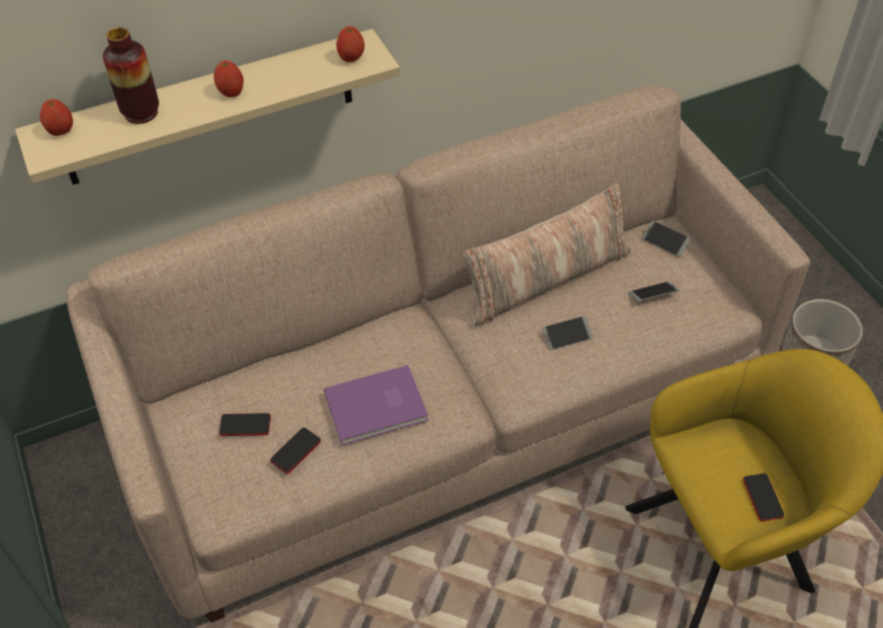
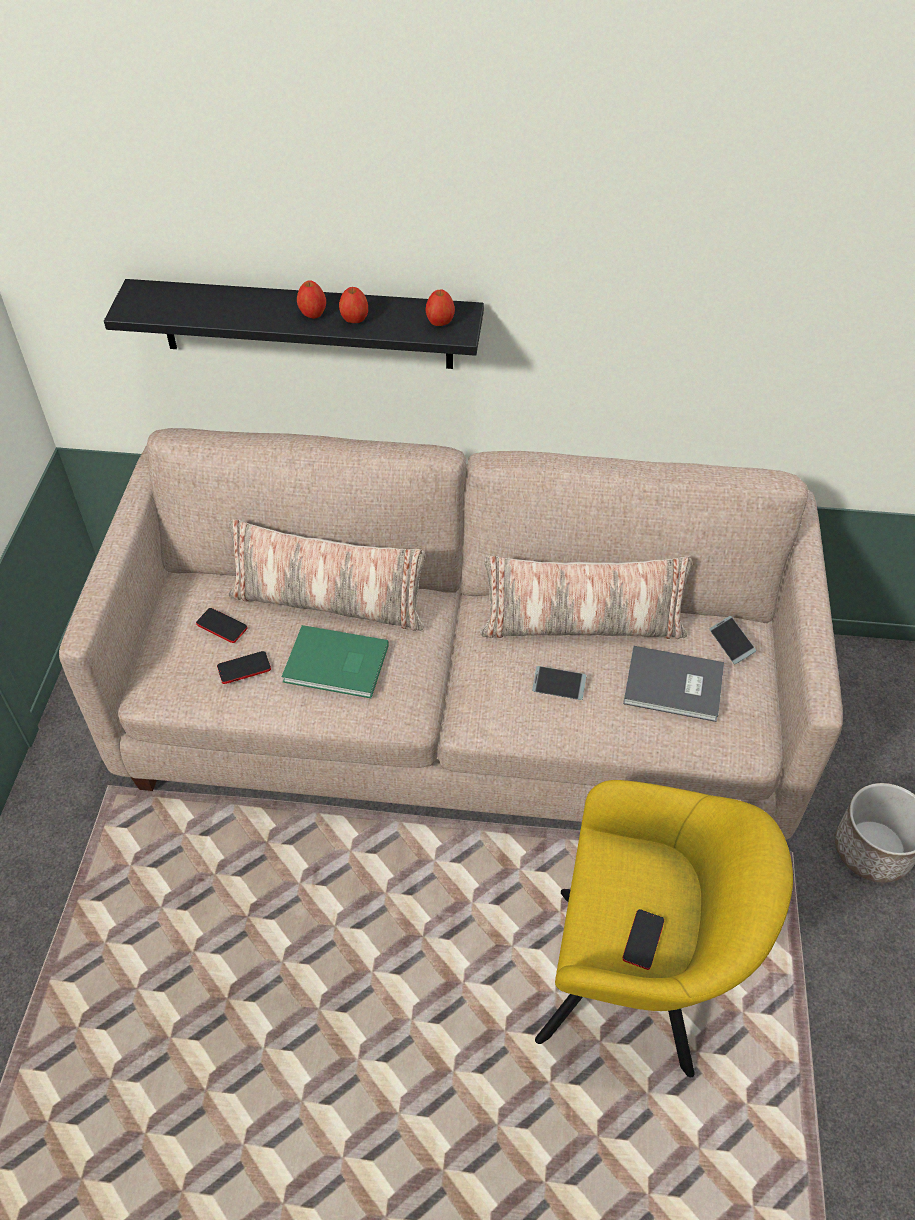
camera: 30 degrees right, 0 degrees up
(61, 131) = (155, 294): apple -> apple (354, 320)
(141, 113) = (227, 303): vase -> none
(209, 109) = (306, 324): beige shelf -> black shelf
(326, 359) = (329, 602): none -> pillow
(378, 408) = (337, 666): purple book -> green book
(652, 295) = (674, 688): phone -> grey book

